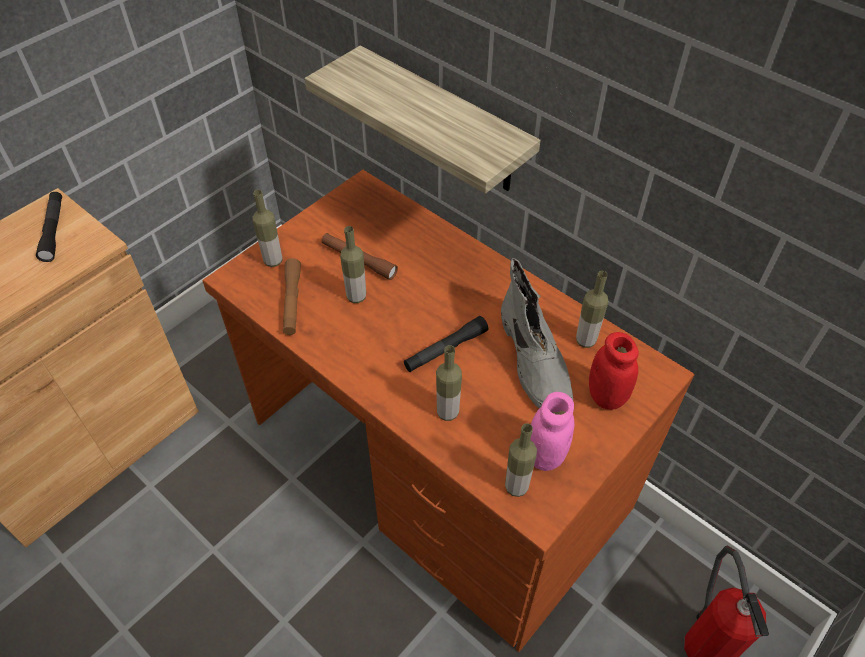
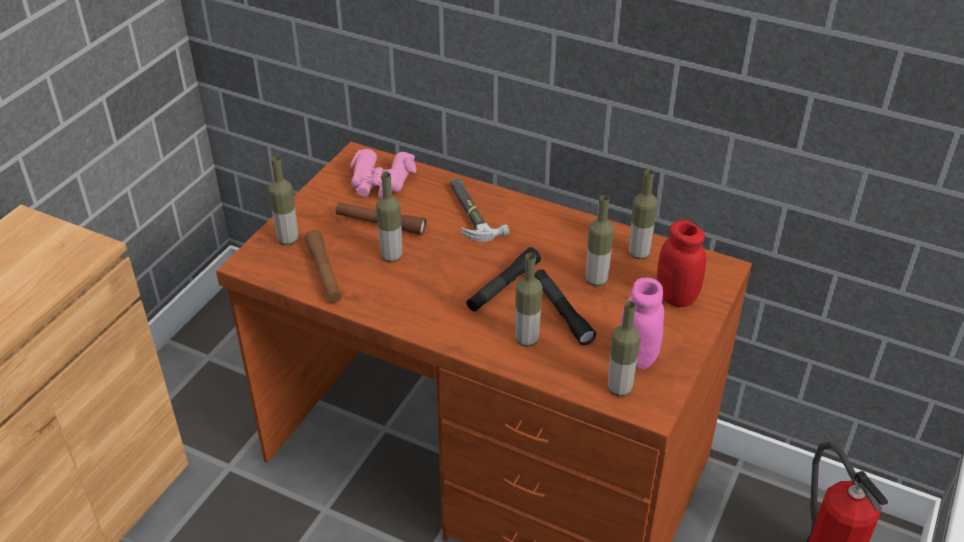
camera: 15 degrees left, 10 degrees down
(53, 231) = (35, 245): black flashlight -> black flashlight (562, 312)
(374, 216) = (380, 182): none -> pink binoculars
(444, 122) = (448, 65): shelf -> none
(445, 264) = (472, 212): none -> hammer
(535, 361) = (596, 280): grey boot -> bottle

